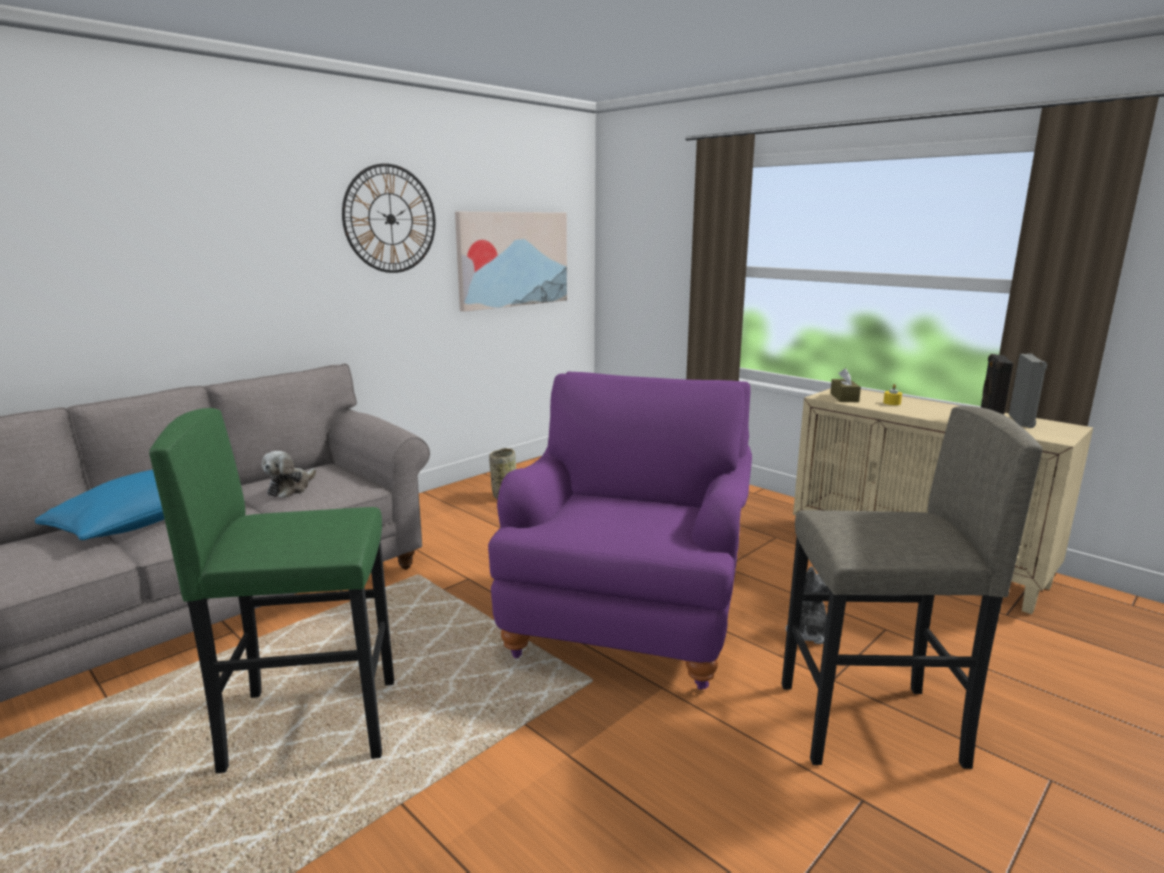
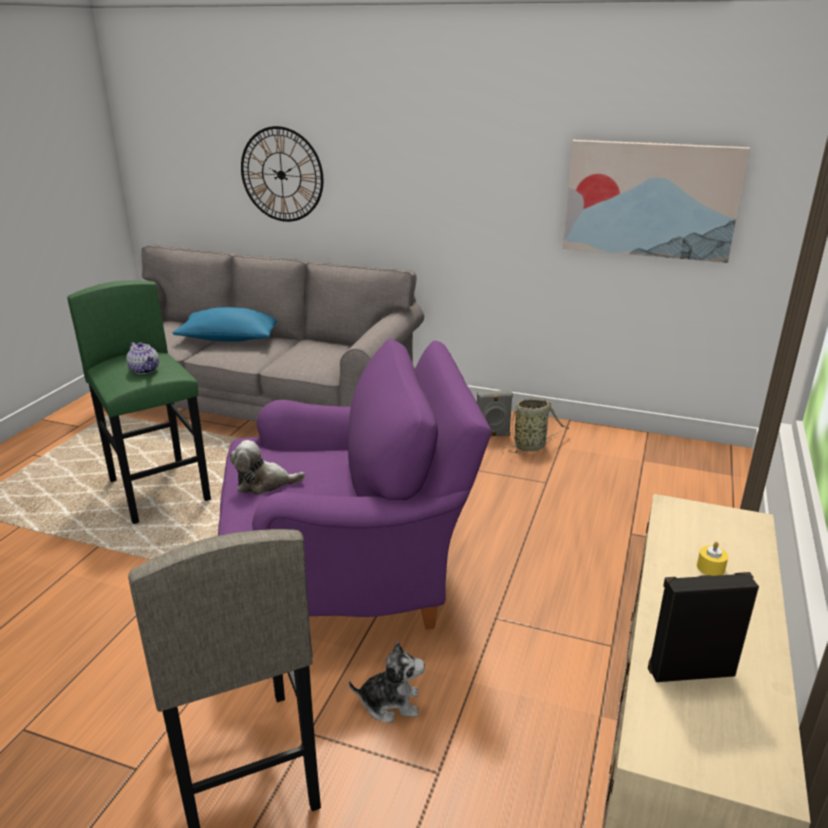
camera: 65 degrees right, 10 degrees up
(290, 488) = (302, 353): plush toy -> plush toy (264, 483)
(319, 520) = (145, 370): none -> teapot
(390, 219) = (495, 144): wall clock -> wall clock (281, 175)
(844, 397) = (691, 524): brown tissue box -> none
(1022, 421) = (743, 714): grey speaker -> grey speaker (492, 435)

